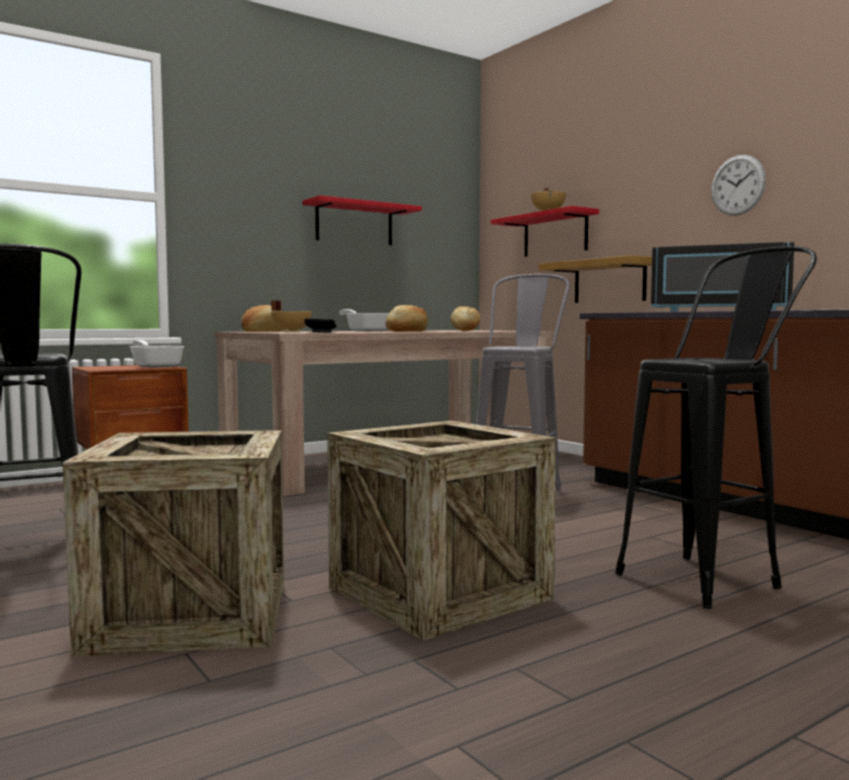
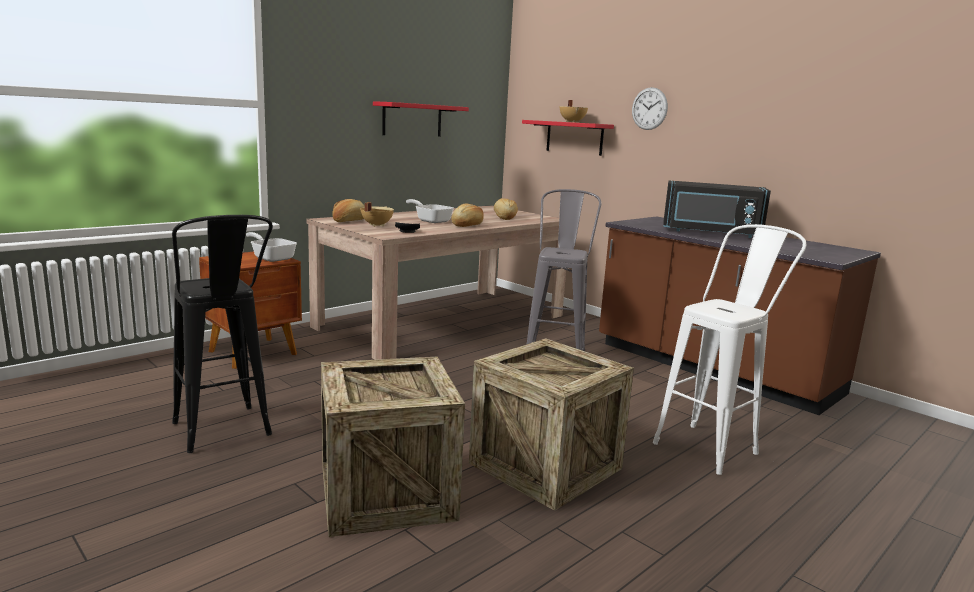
camera: 10 degrees left, 10 degrees up
(609, 281) = (618, 184): shelf -> none
(712, 577) = (713, 444): black stool -> white stool
(737, 185) = (727, 130): wall clock -> wall clock (649, 108)

